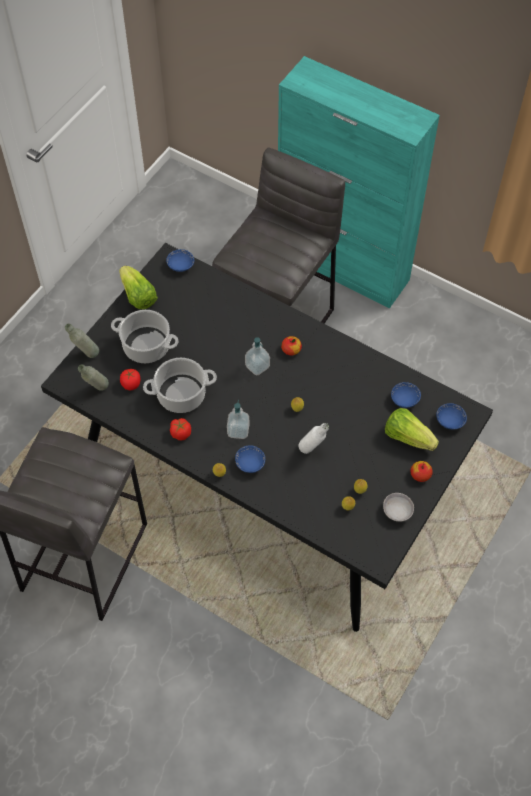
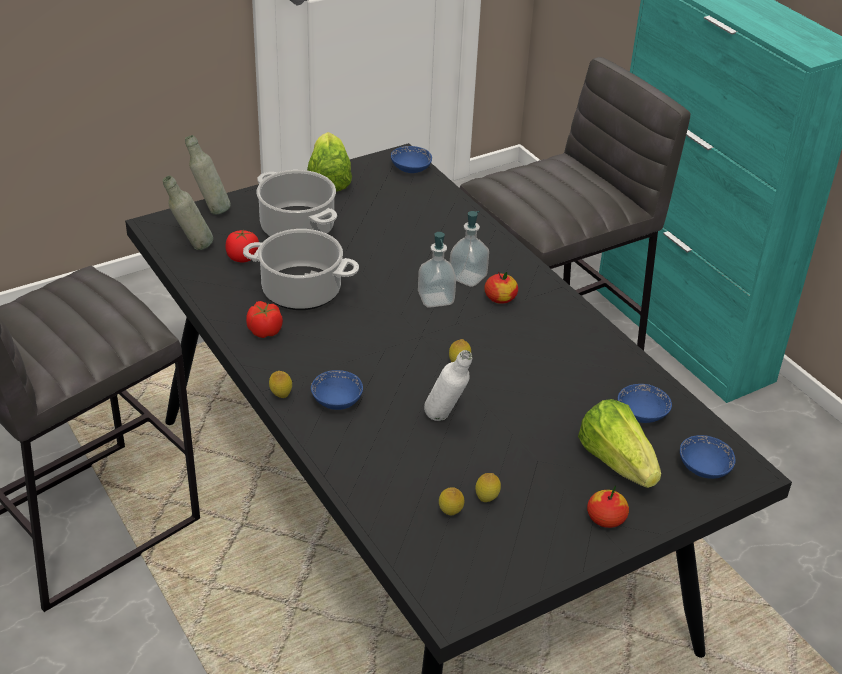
camera: 25 degrees right, 20 degrees down
(238, 430) = (350, 357): soap dispenser -> soap dispenser (467, 277)
(397, 511) = (532, 552): grey bowl -> none

